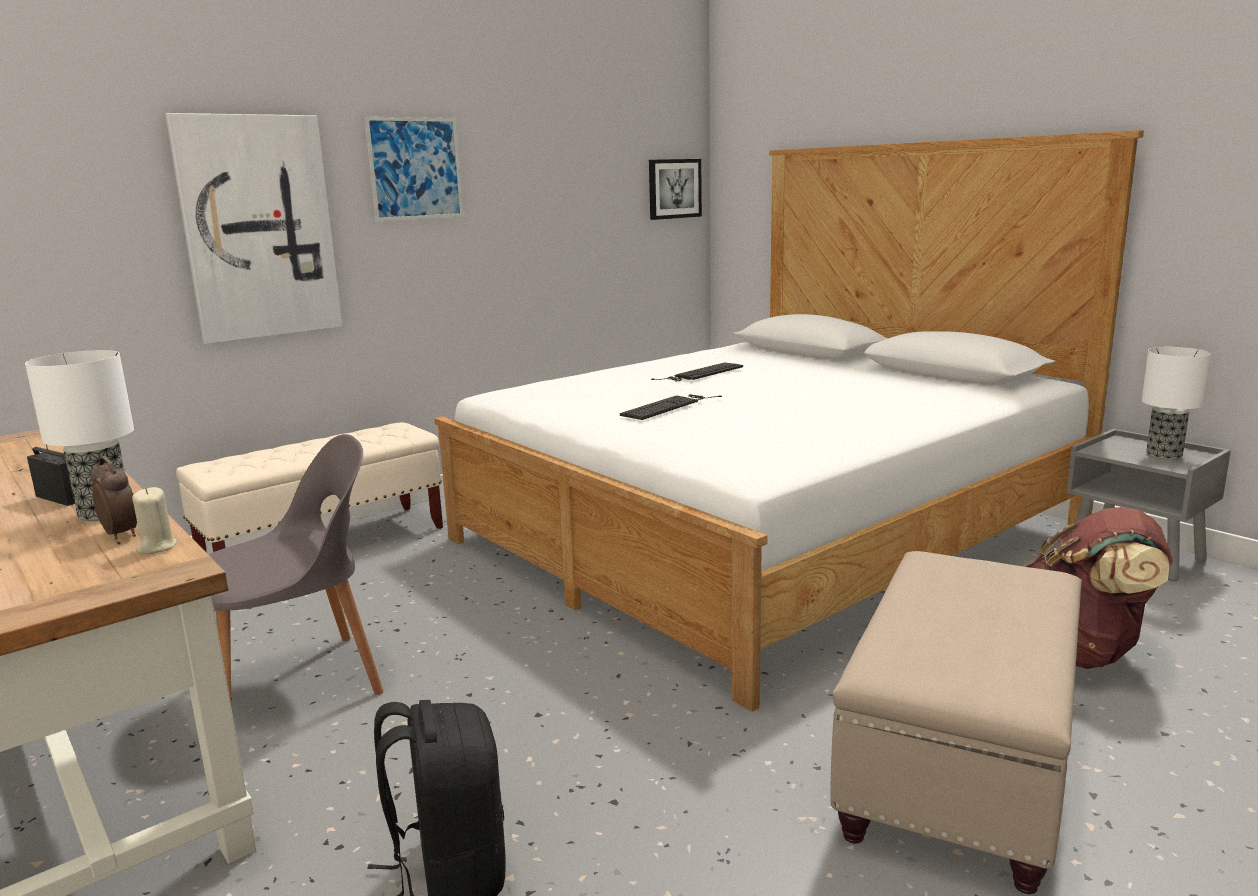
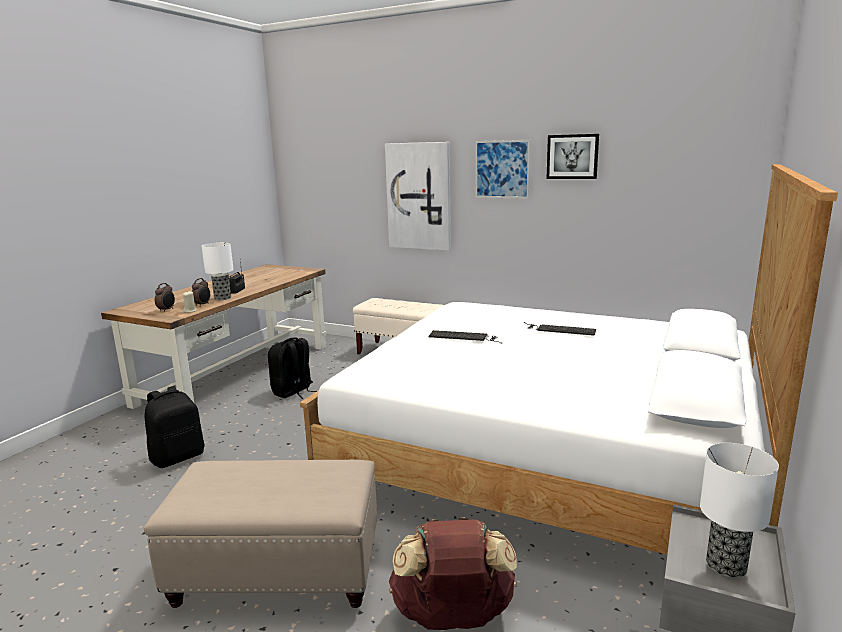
camera: 65 degrees right, 0 degrees up
(72, 575) = (167, 310): none -> alarm clock
(299, 683) = (293, 392): grey chair -> black backpack
(674, 189) = (724, 189): picture -> picture (572, 156)

